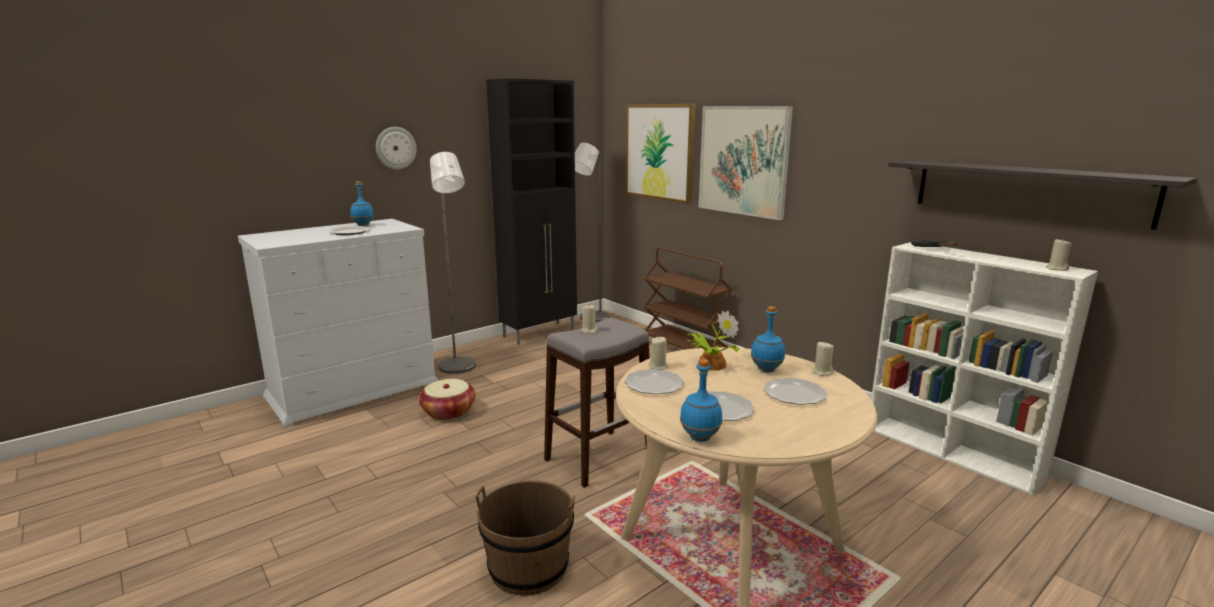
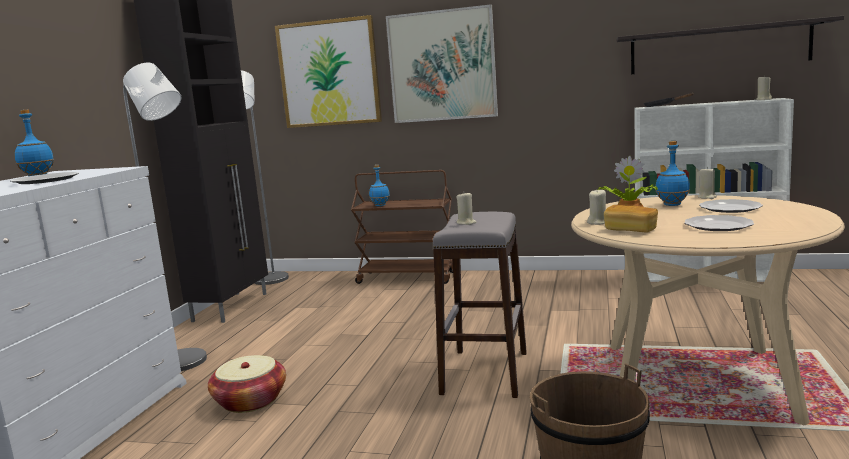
camera: 35 degrees left, 5 degrees down
(395, 148) = (40, 70): wall clock -> none
(653, 385) = (630, 230): plate -> bread
(700, 438) = (760, 239): blue bottle -> blue bottle (380, 205)

